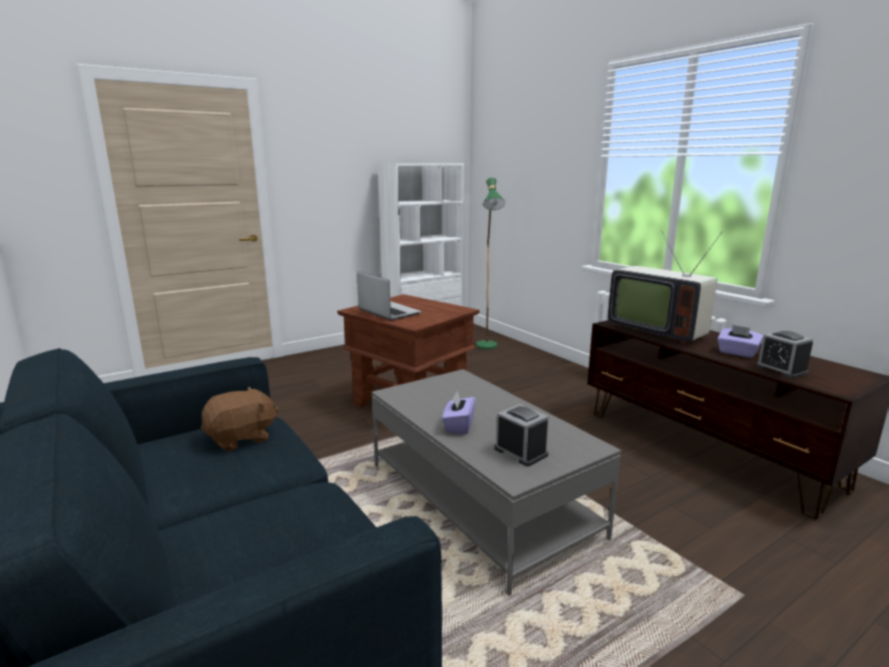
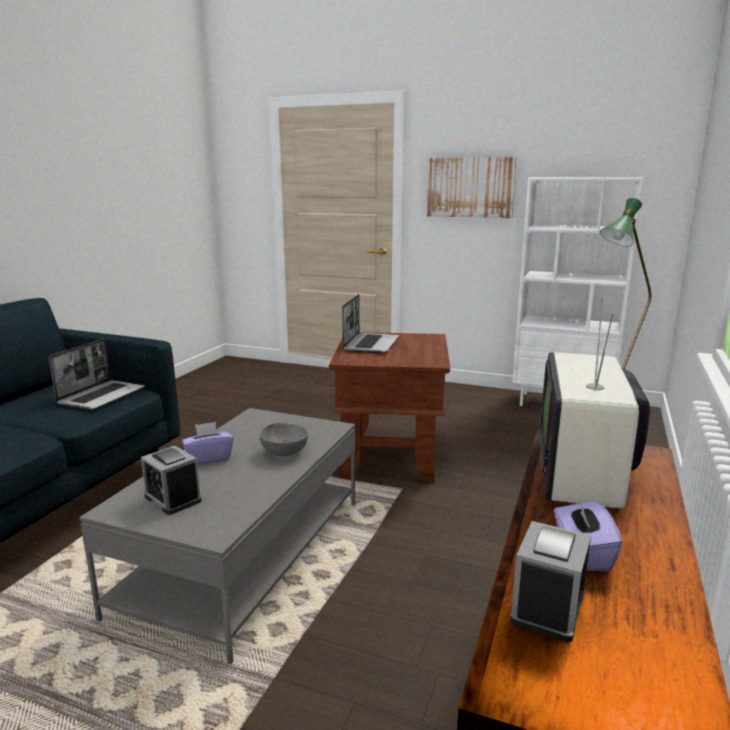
camera: 55 degrees right, 0 degrees up
(241, 438) = (102, 396): brown plush toy -> laptop
(328, 173) = (470, 187): none -> picture
(483, 399) = (285, 452): none -> grey bowl
(521, 452) = (173, 499): alarm clock -> alarm clock turned 120 degrees clockwise

